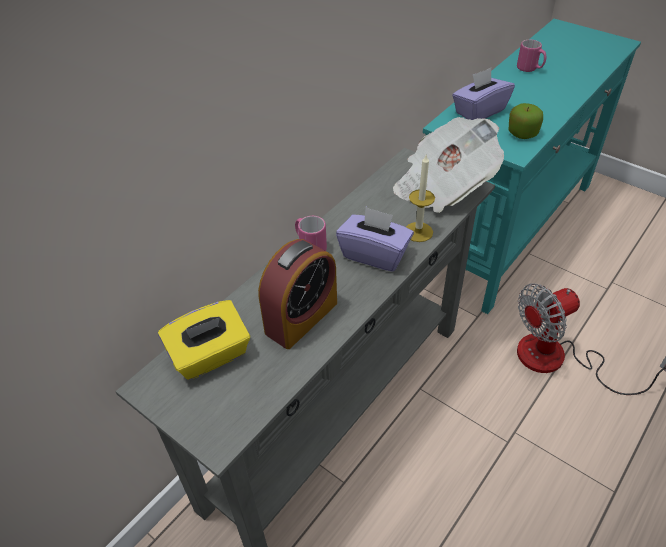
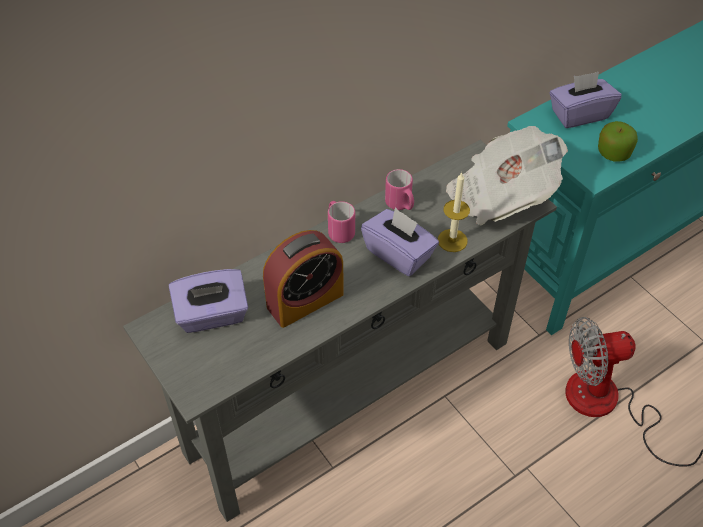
camera: 15 degrees right, 5 degrees up
(210, 356) = (212, 315): yellow tissue box -> purple tissue box
(529, 69) = (665, 71): pink mug -> pink mug (400, 205)

